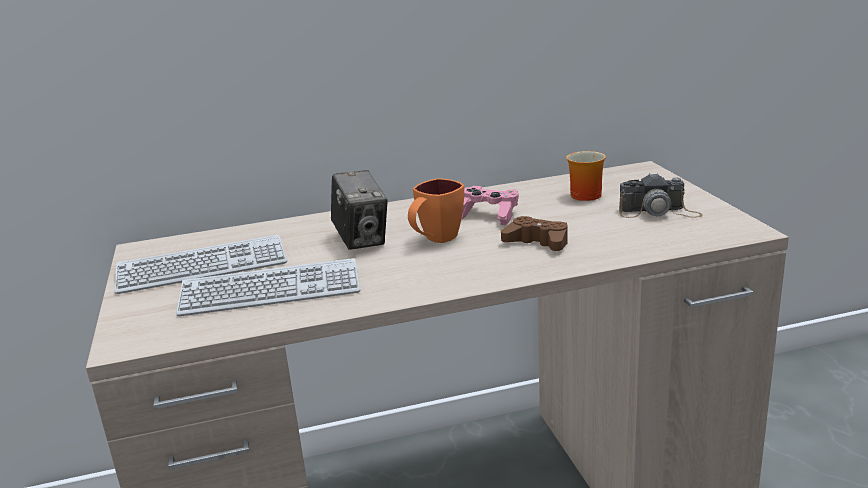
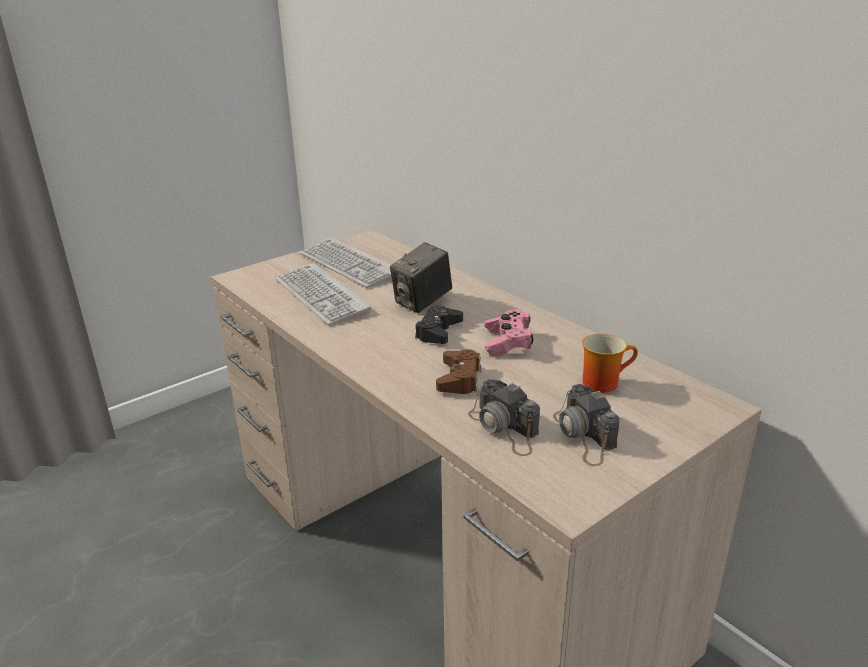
camera: 65 degrees right, 5 degrees up
(435, 240) = (438, 331): orange mug -> black game controller
(633, 236) = (505, 428): none -> camera

